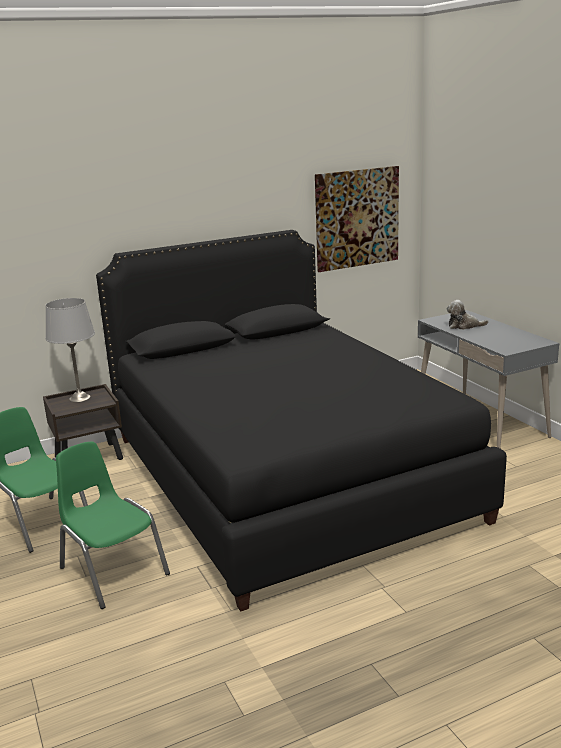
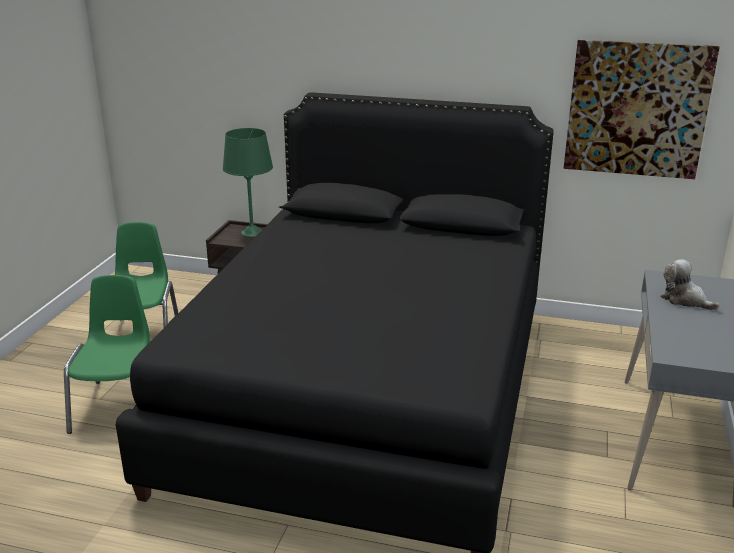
camera: 40 degrees right, 5 degrees up
(79, 398) = (251, 232): grey table lamp -> green table lamp

